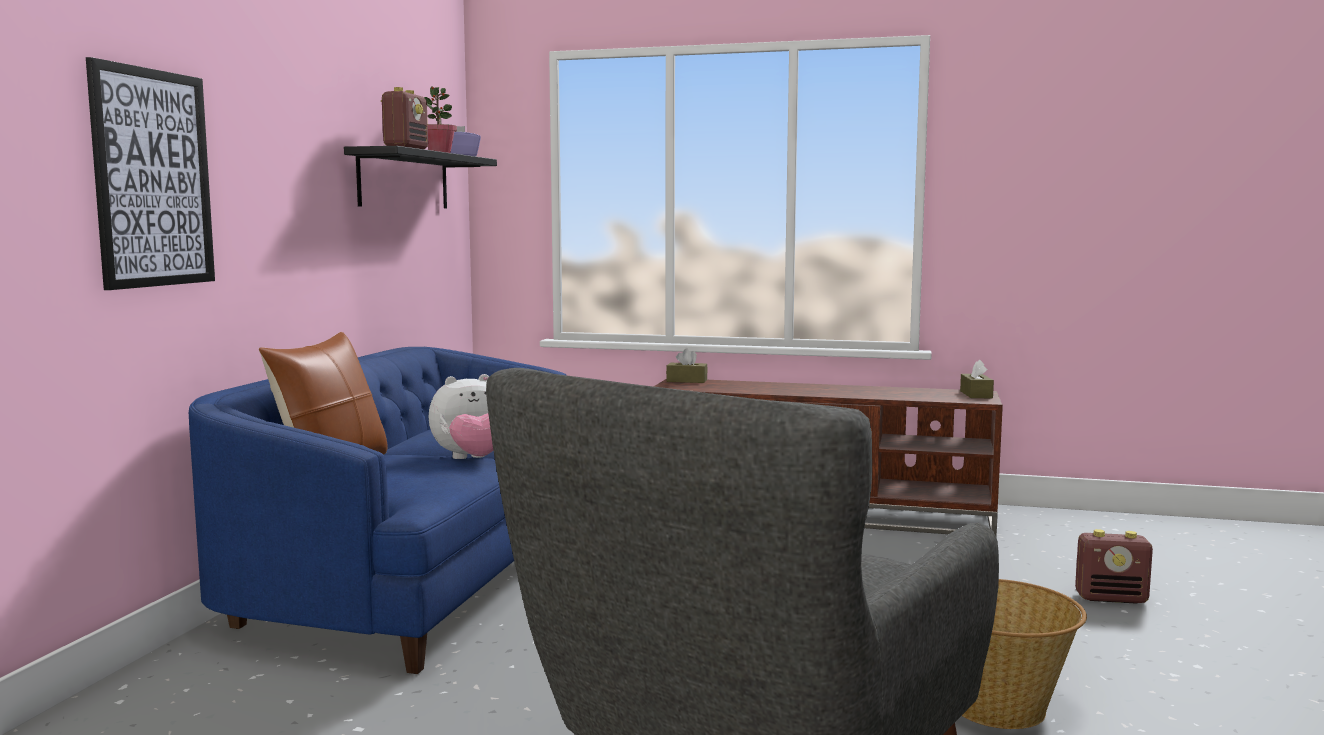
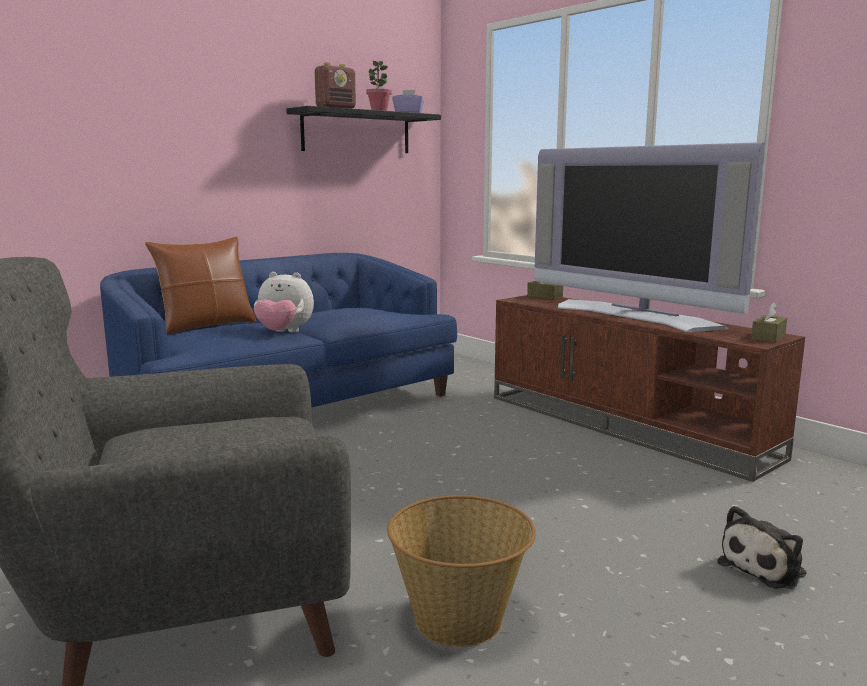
camera: 35 degrees right, 5 degrees up
(153, 178) = (93, 131): picture -> none
(825, 389) = (635, 315): none -> television
(1111, 598) = (765, 568): radio -> plush toy

